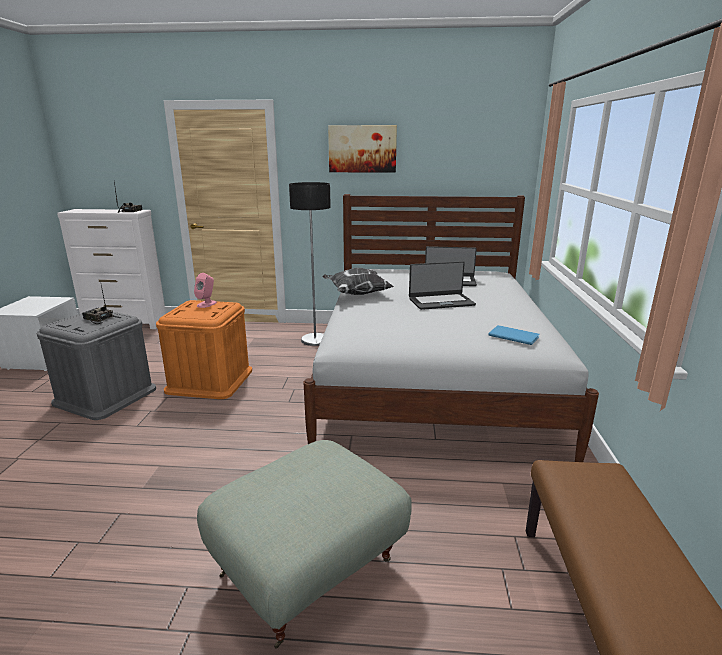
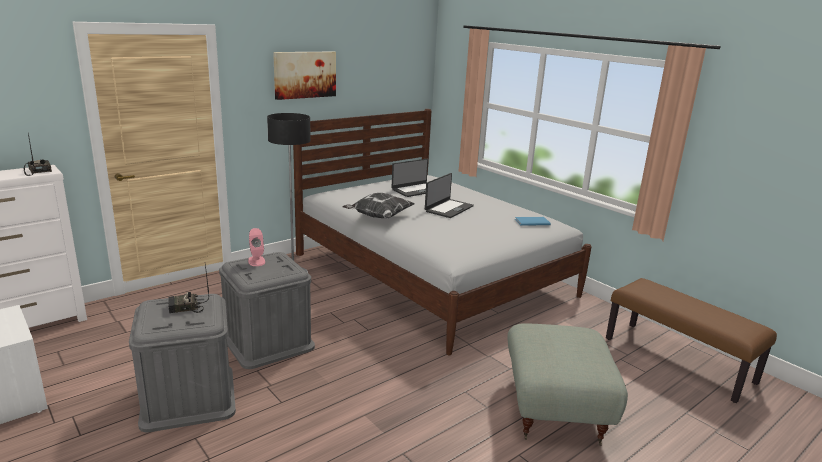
camera: 45 degrees left, 0 degrees up
(210, 380) = (268, 341): orange storage box -> grey storage box

